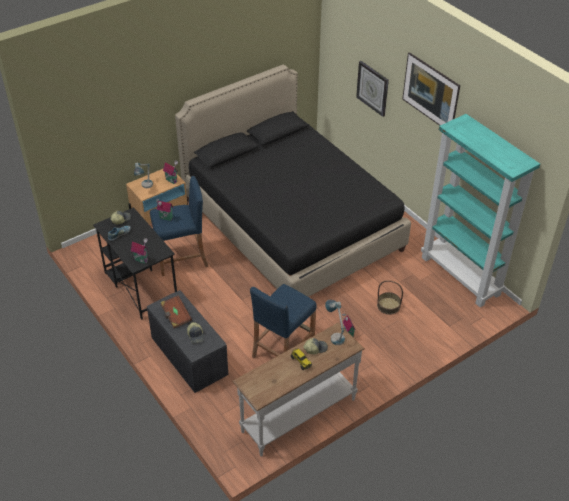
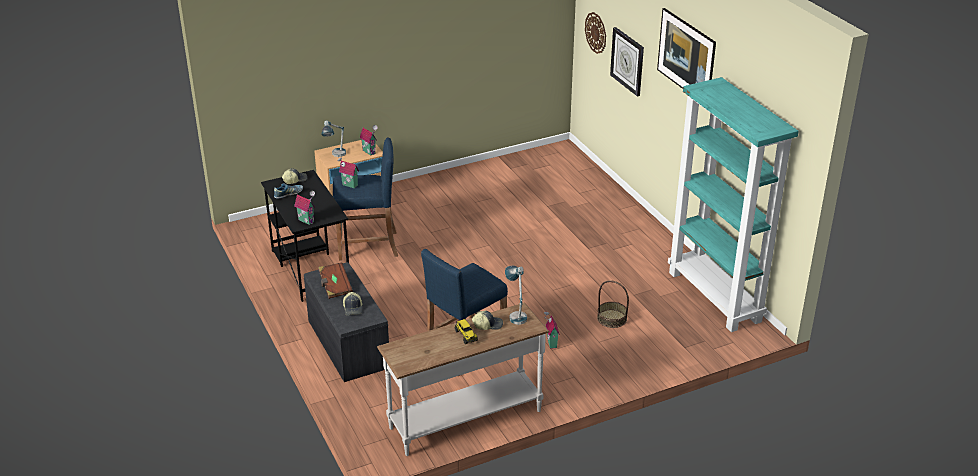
camera: 10 degrees right, 10 degrees down
(291, 224) = (513, 223): black bed -> none
(341, 62) = (596, 32): none -> wall clock

